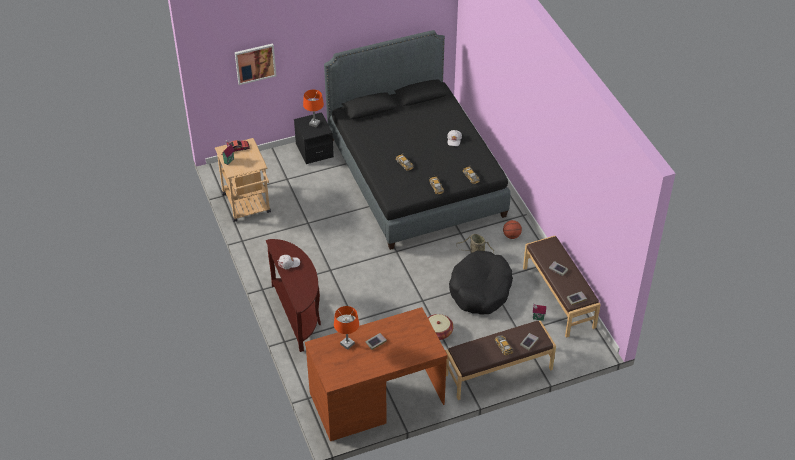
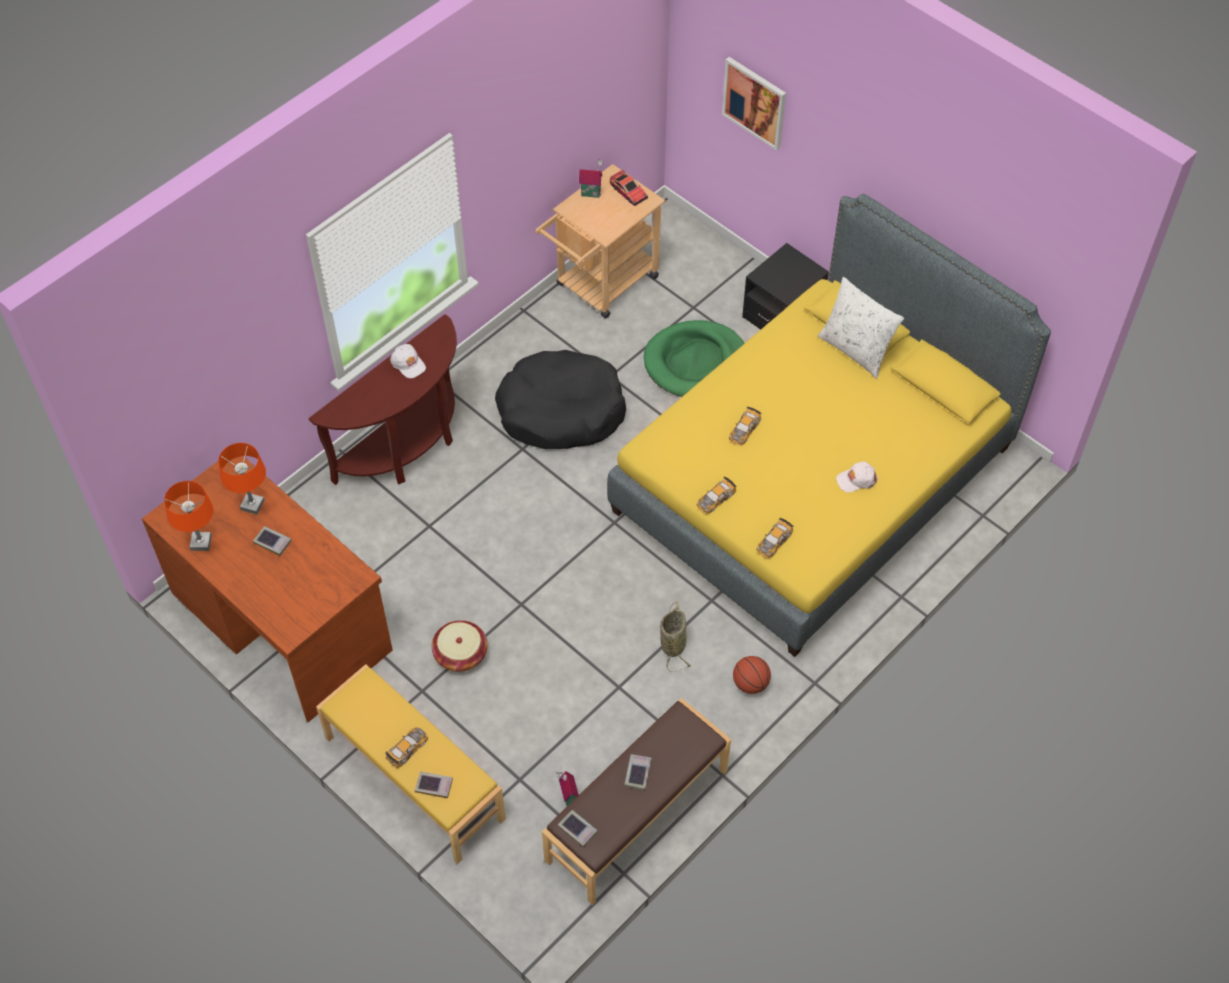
camera: 65 degrees right, 10 degrees up
(314, 123) = (793, 274): orange table lamp -> orange table lamp (201, 543)
(321, 190) = (695, 362): none -> green dog bed
(383, 114) = (855, 350): none -> white pillow
(415, 175) = (812, 478): black bed -> yellow bed
(480, 289) = (591, 682): black dog bed -> black dog bed (561, 411)
(498, 372) = (413, 779): brown bench -> yellow bench

